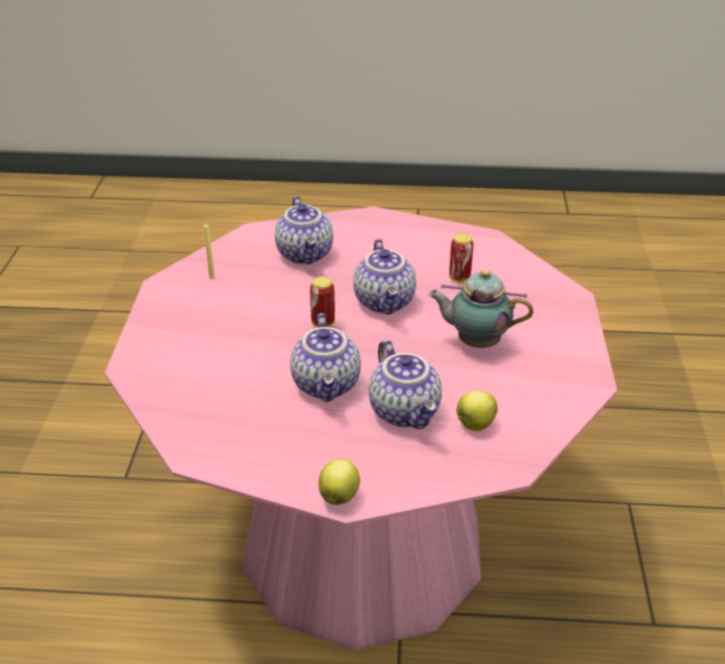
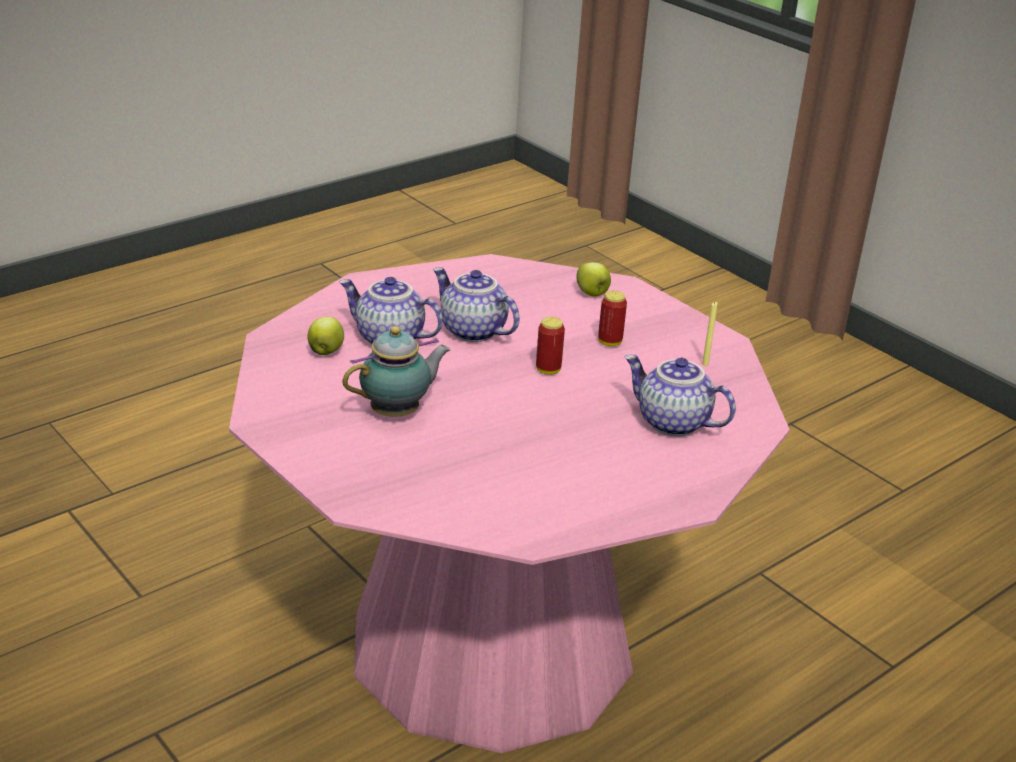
camera: 135 degrees right, 5 degrees down
(339, 496) = (370, 281): apple -> apple (592, 294)
(386, 302) = (525, 411): teapot -> none
(459, 278) = (492, 469): can -> can (609, 342)

